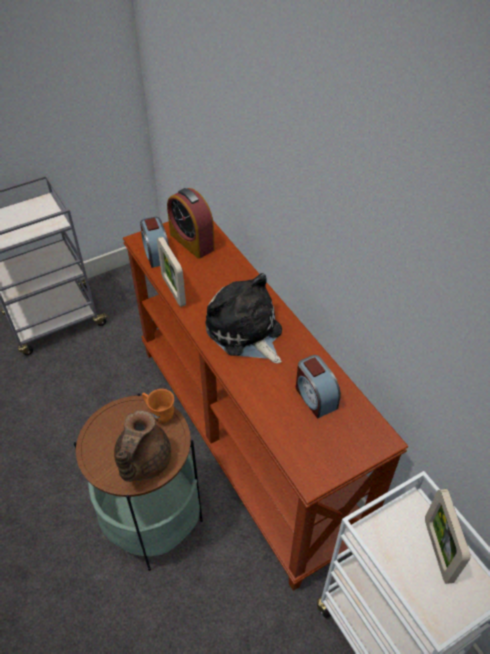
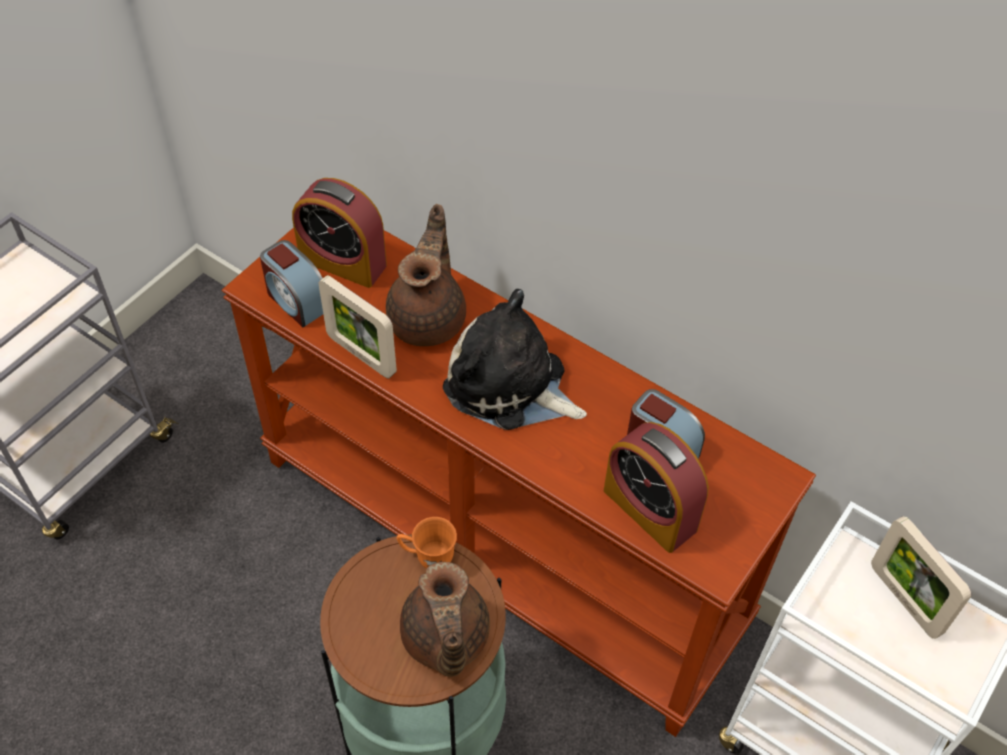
camera: 25 degrees left, 5 degrees up
(221, 283) = (429, 318): none -> brown teapot
(289, 428) = (650, 509): none -> alarm clock

